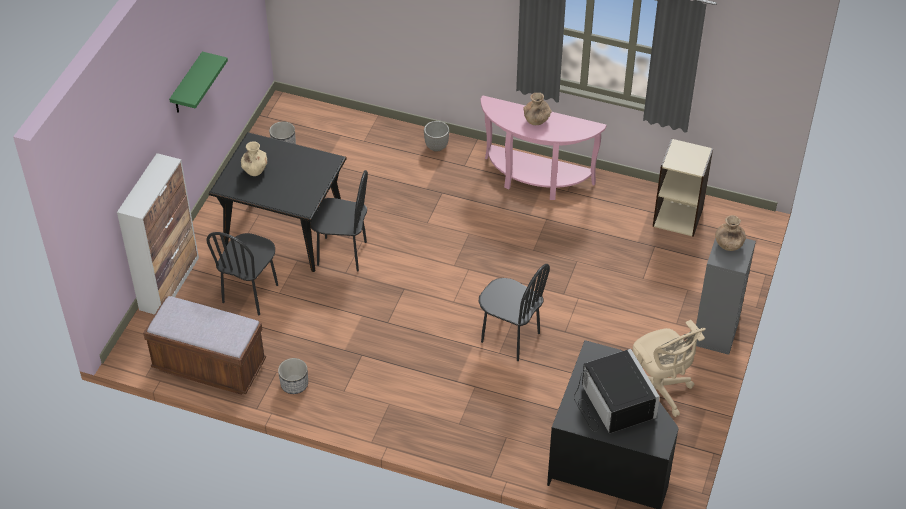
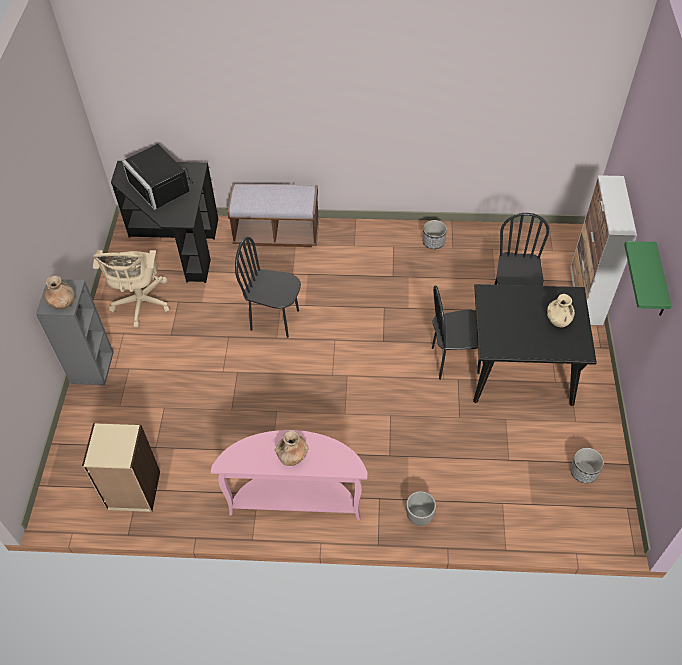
camera: 165 degrees right, 5 degrees up
(209, 366) = (506, 239): brown bench -> brown bench (277, 234)
(658, 391) = (141, 304): beige office chair -> beige office chair turned 135 degrees counterclockwise

